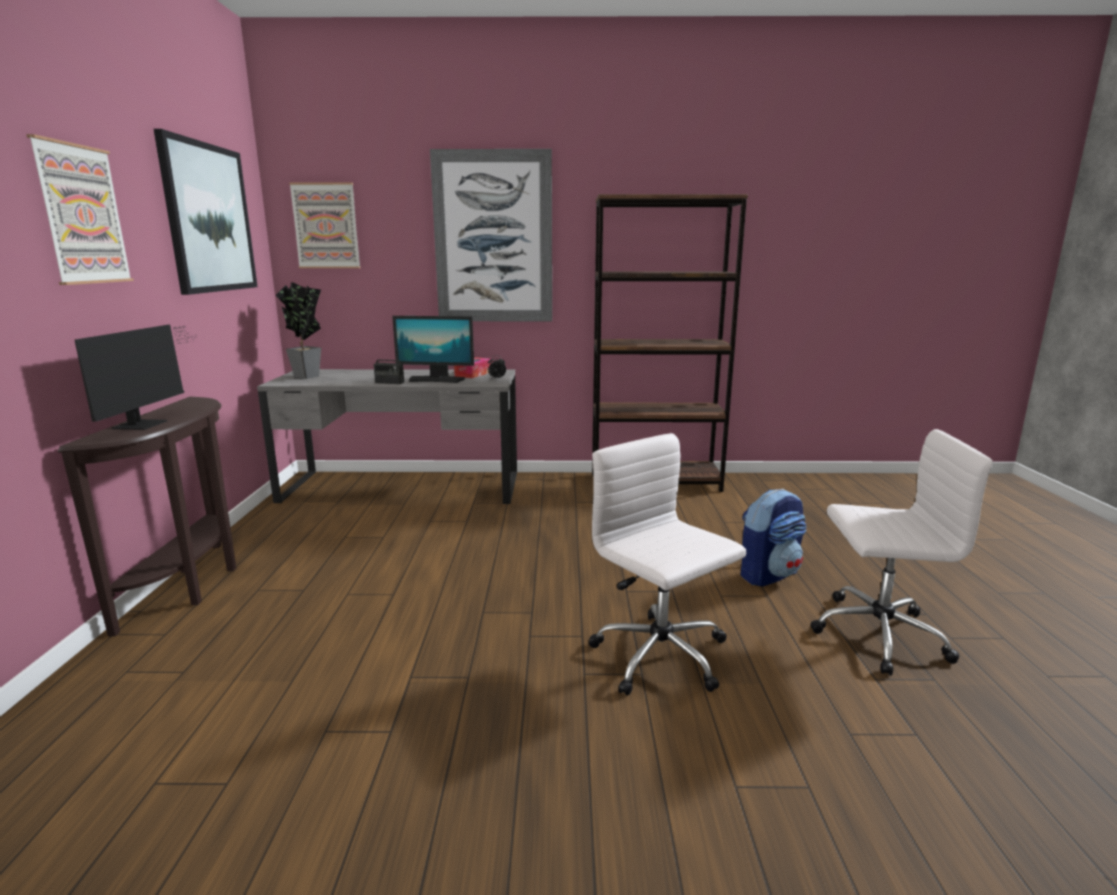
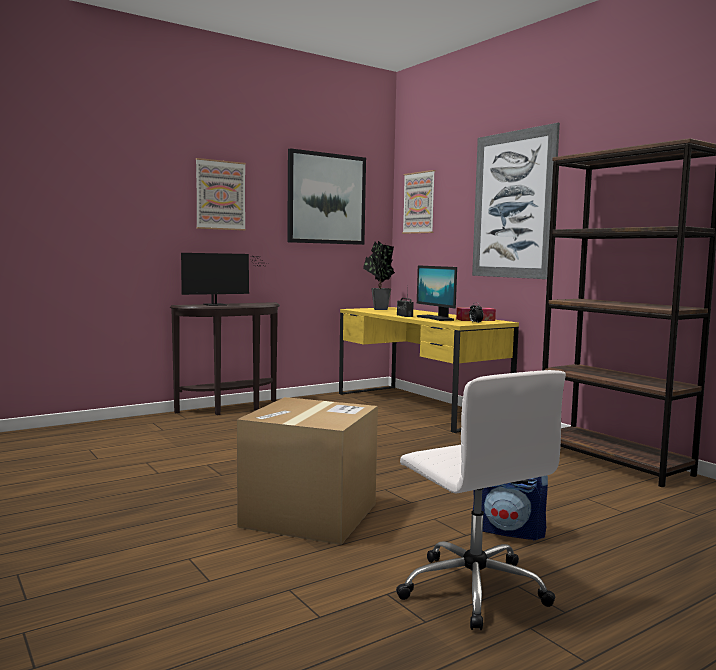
camera: 55 degrees right, 10 degrees down
(402, 487) = (418, 407): grey desk -> yellow desk
(661, 657) = (309, 515): white office chair -> cardboard box

